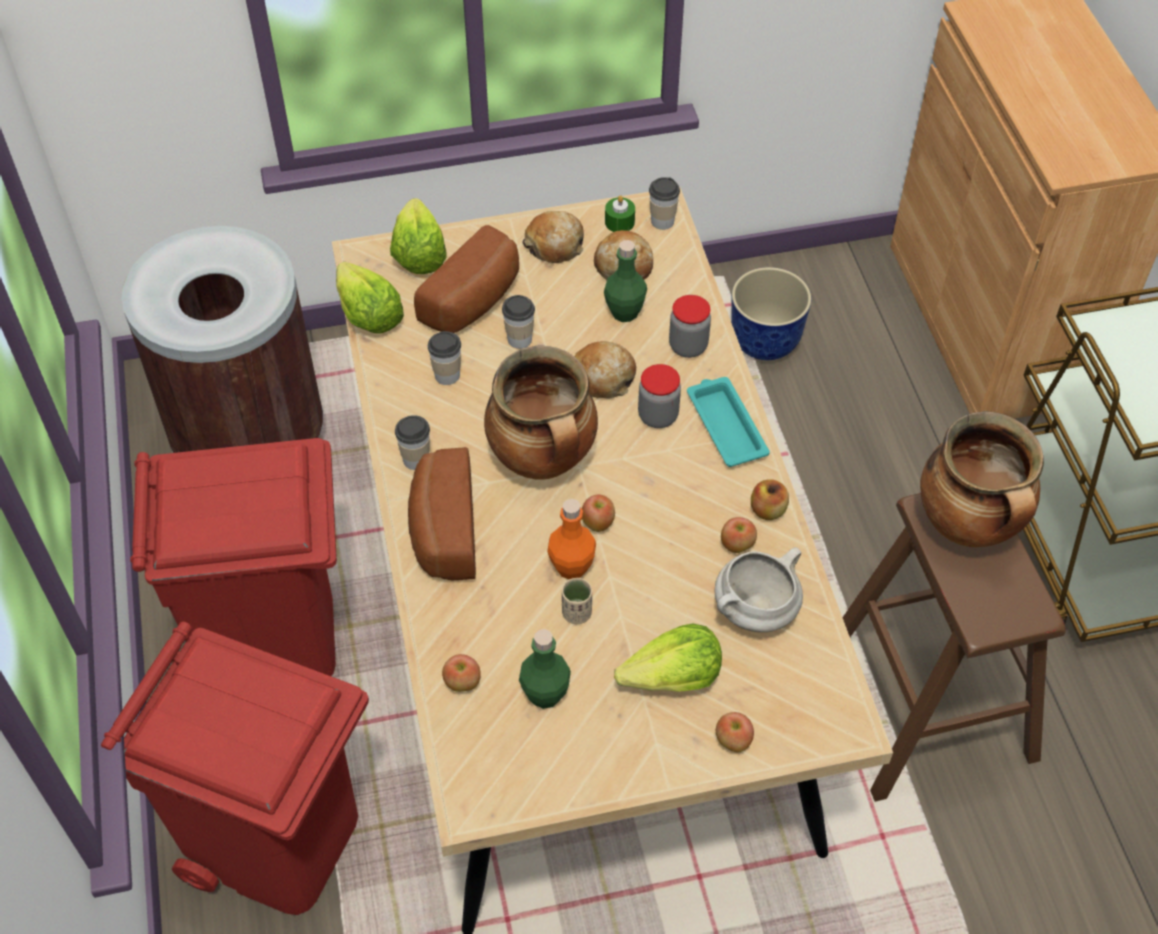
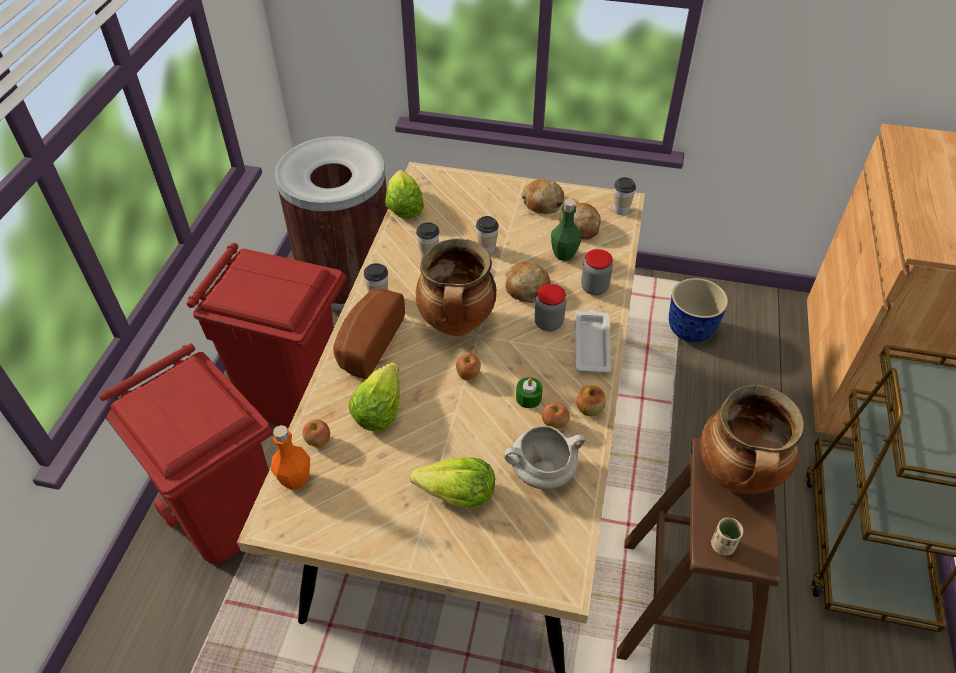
camera: 25 degrees right, 5 degrees down
(418, 254) = (455, 183): lettuce -> lettuce (378, 409)
(475, 301) = (473, 219): bread -> none
(545, 694) = (366, 470): green bottle -> none
(571, 567) = (434, 396): orange bottle -> orange bottle (295, 479)
(577, 613) = (419, 426): beige cup -> beige cup (722, 545)
(619, 222) = (592, 202): green candle -> green candle (528, 398)
(725, 425) = (591, 344): turquoise tray -> white tray
(733, 741) = (473, 556): apple -> none

